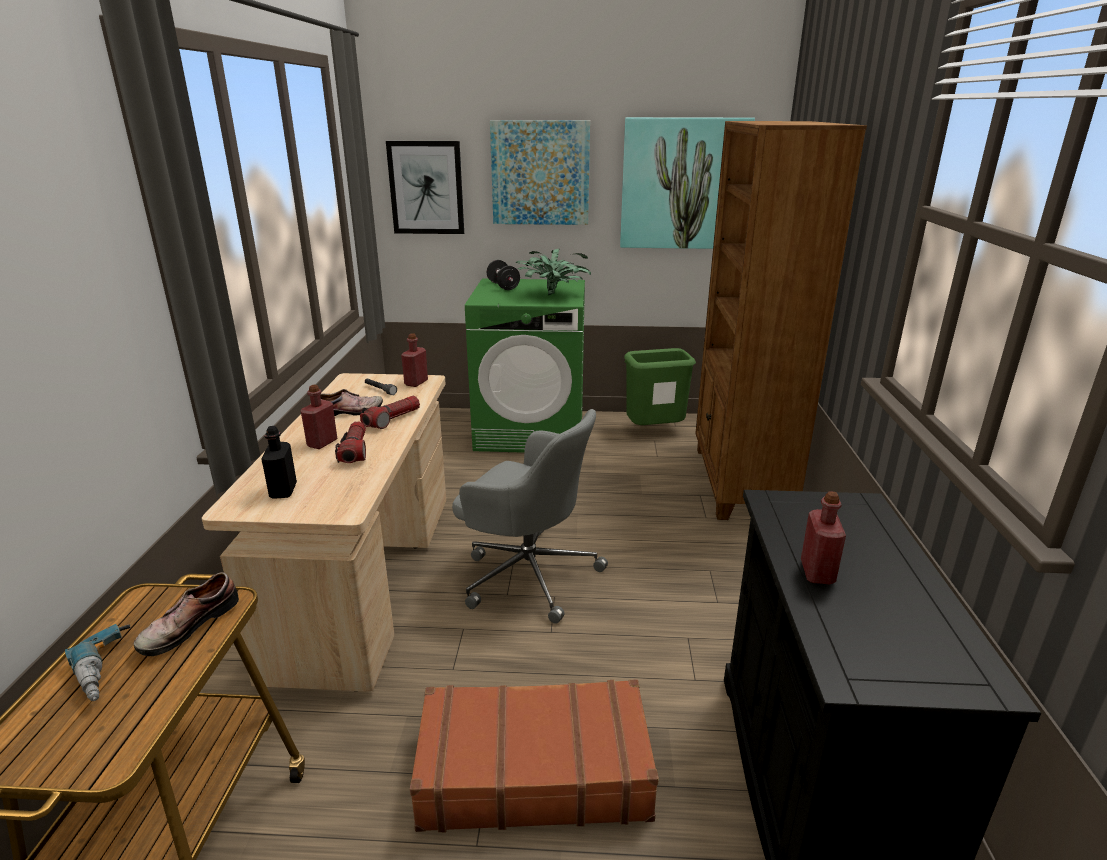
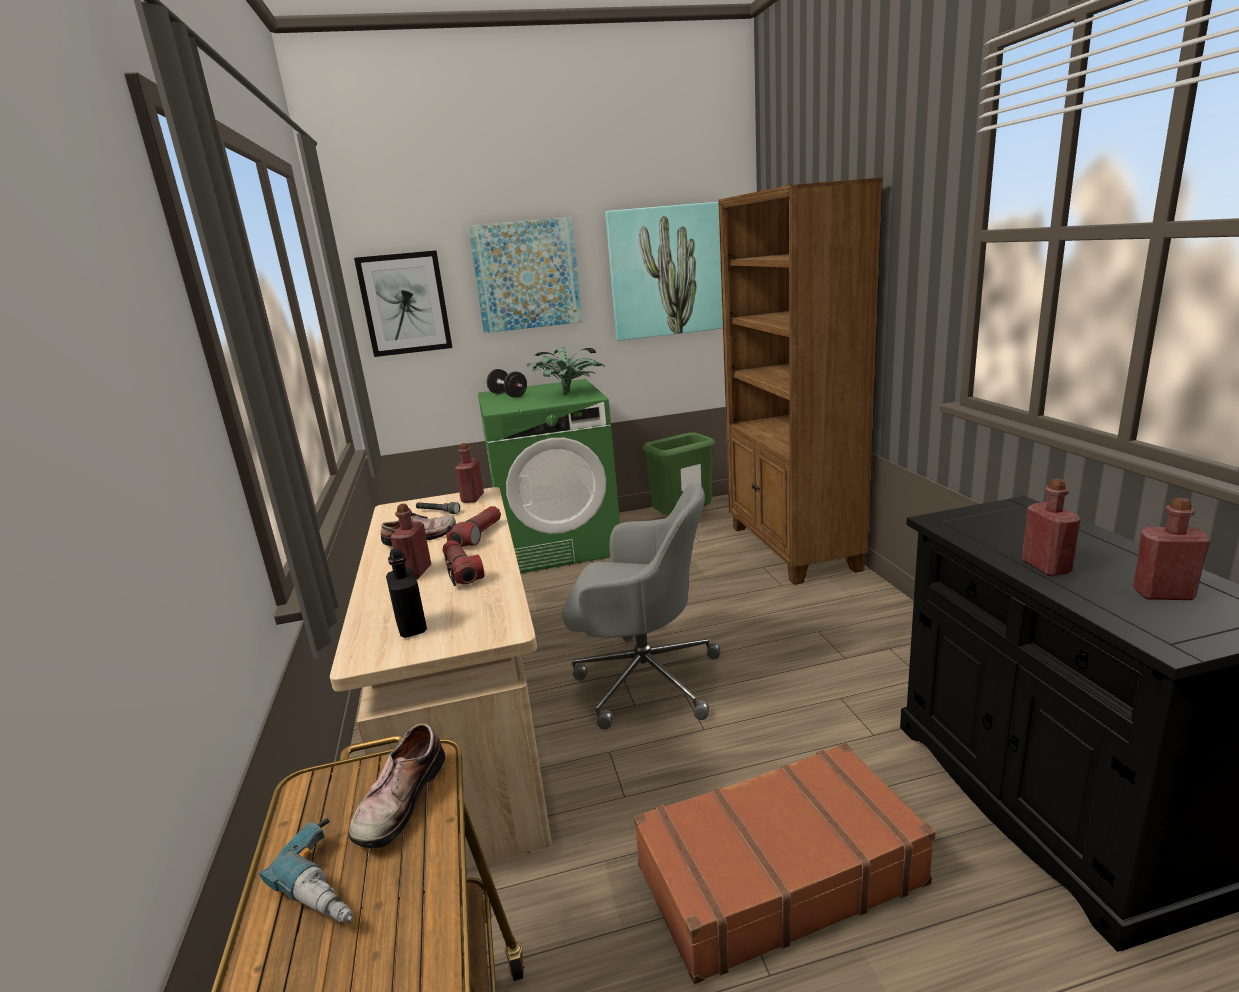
camera: 15 degrees left, 5 degrees down
(898, 629) = (1163, 594): none -> red bottle

